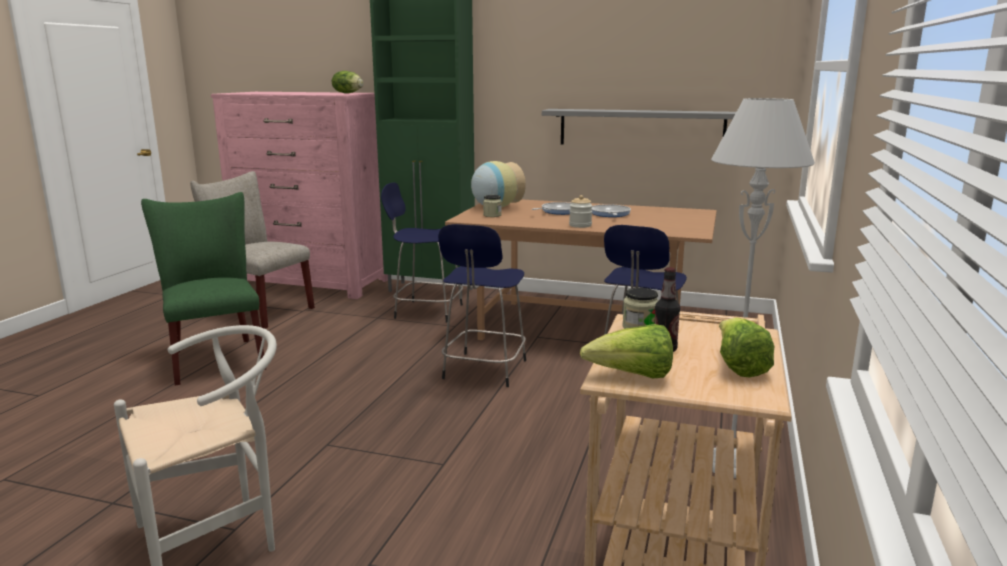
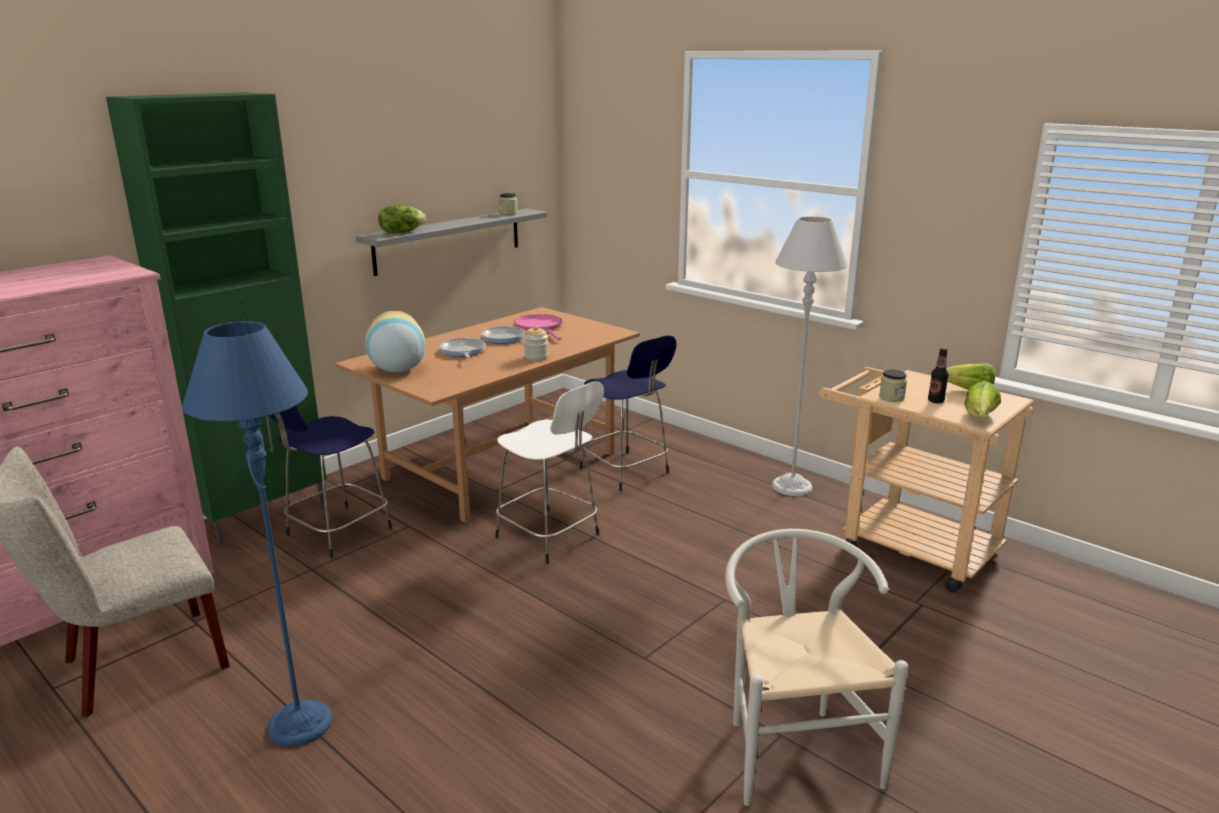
camera: 65 degrees left, 5 degrees up
(215, 358) = (300, 724): green chair -> blue floor lamp
(348, 93) = (91, 267): lettuce -> lettuce (401, 232)
(484, 371) = (550, 537): blue stool -> white stool
(492, 215) = (436, 378): jar -> jar (508, 213)
(657, 216) = (540, 327): none -> pink frying pan

